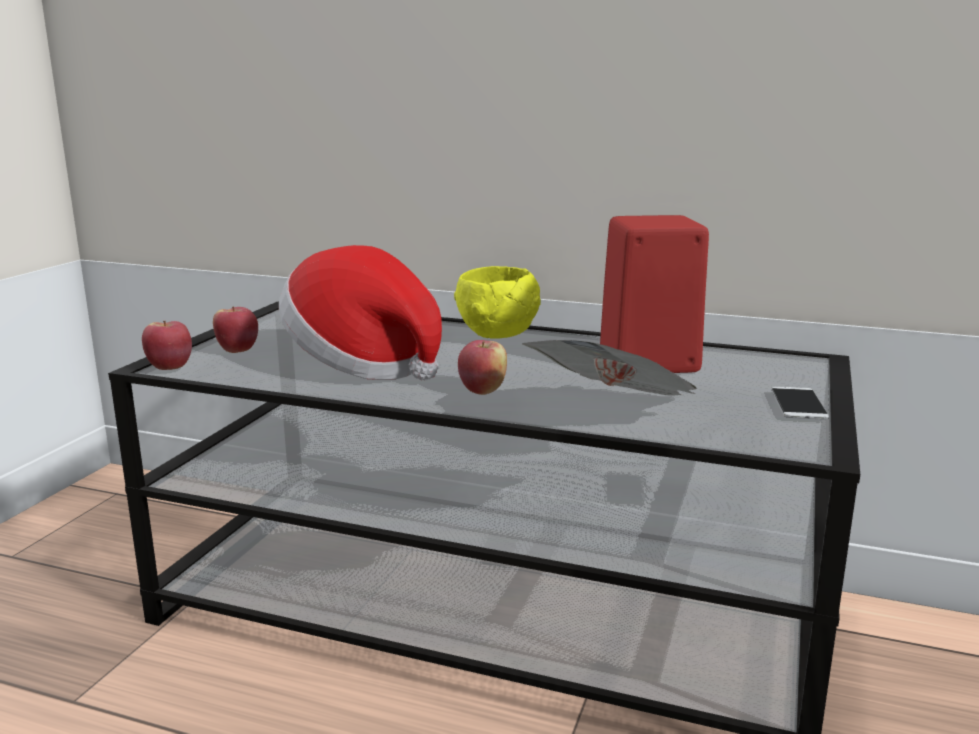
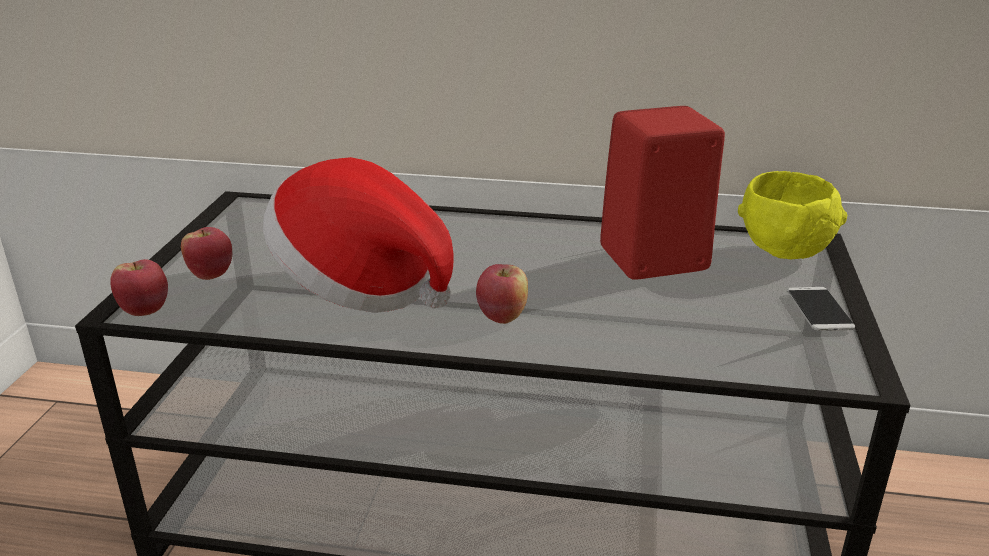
camera: 10 degrees left, 10 degrees up
(497, 334) = (486, 229): yellow bowl -> yellow bowl (783, 250)
(614, 415) = (648, 342): newspaper -> none

